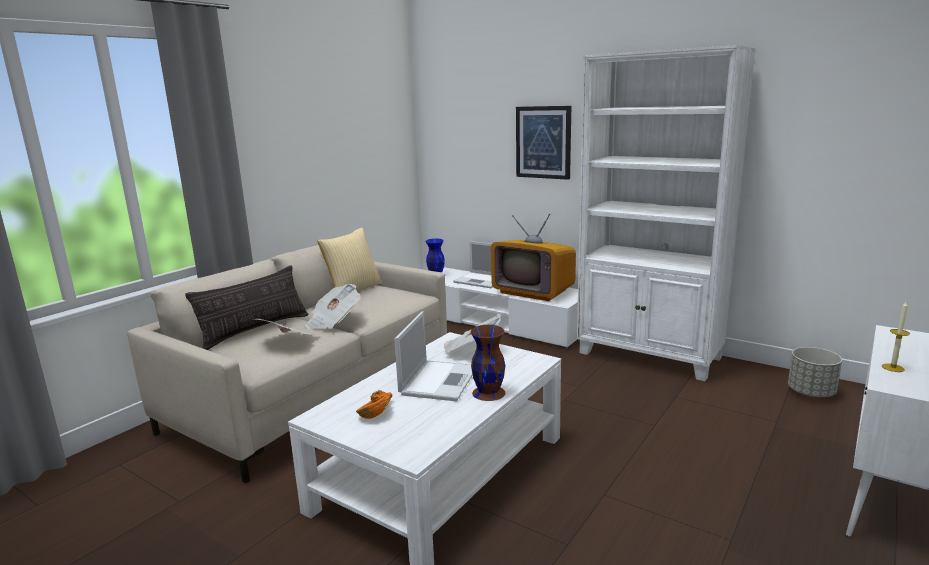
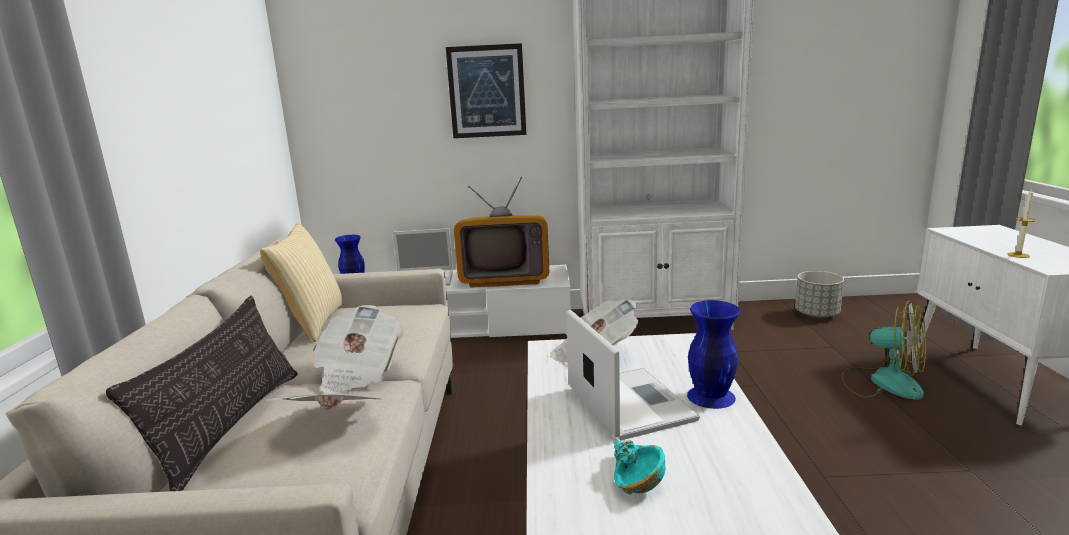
camera: 35 degrees left, 0 degrees up
(377, 412) = (631, 477): orange bowl -> turquoise bowl
(488, 392) = (710, 396): brown vase -> blue vase
(773, 461) = (882, 382): none -> fan

